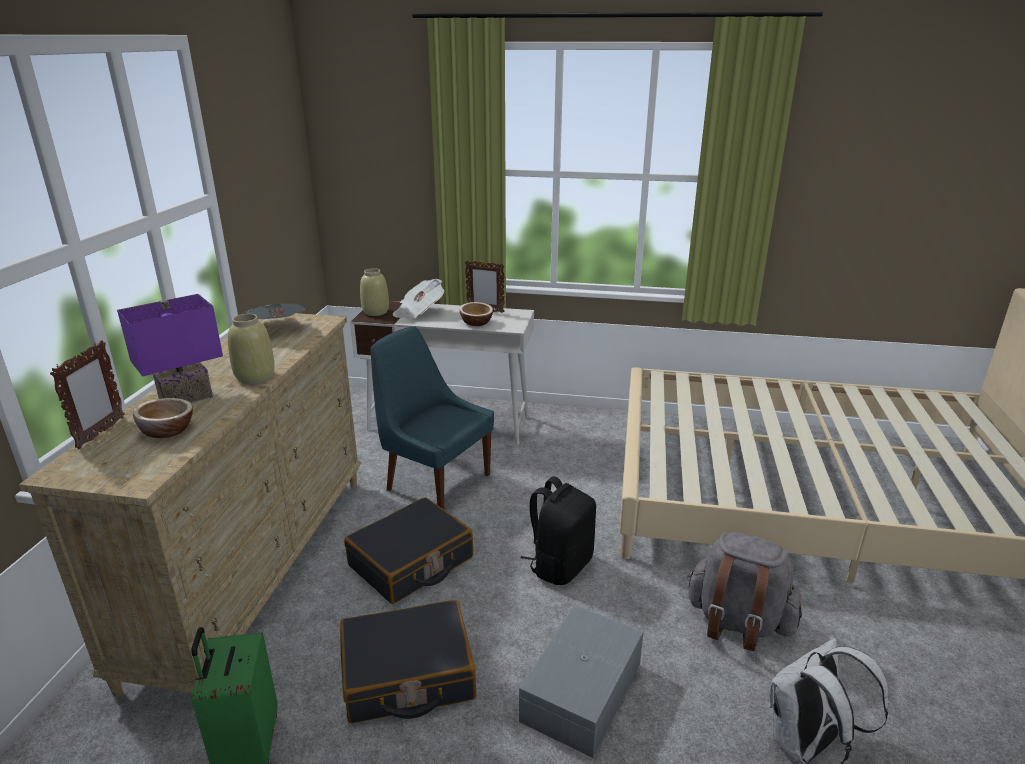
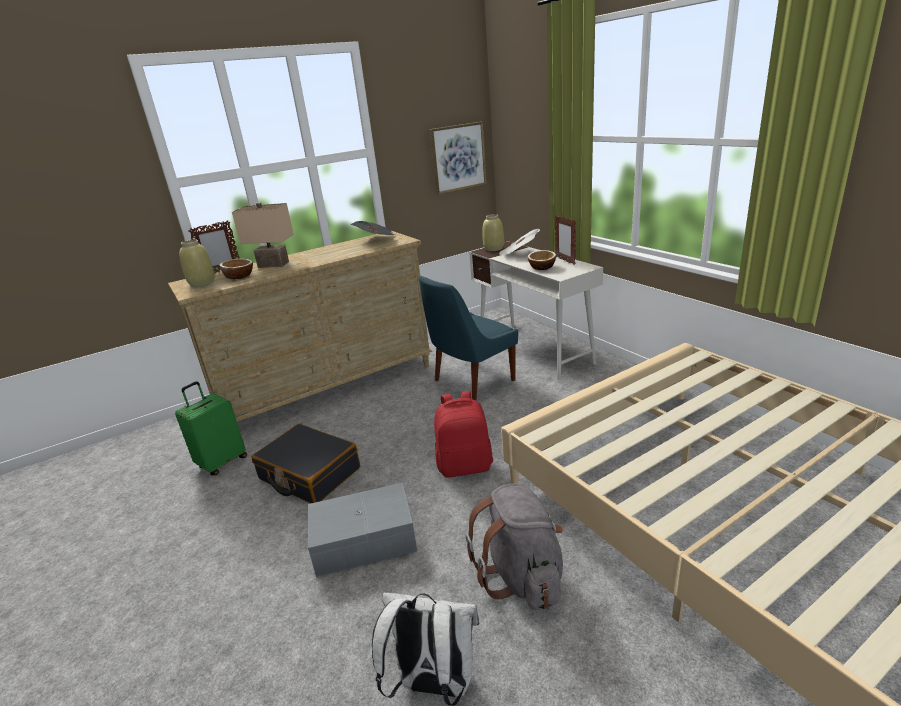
camera: 50 degrees right, 0 degrees up
(186, 397) = (274, 264): purple table lamp -> beige table lamp
(255, 377) = (315, 262): beige vase -> beige vase (202, 283)
(288, 198) = (458, 157): none -> picture
(411, 562) = (392, 420): black suitcase -> none
(435, 481) = (471, 381): blue chair -> blue chair turned 120 degrees counterclockwise
(560, 565) = (465, 466): black backpack -> red backpack

